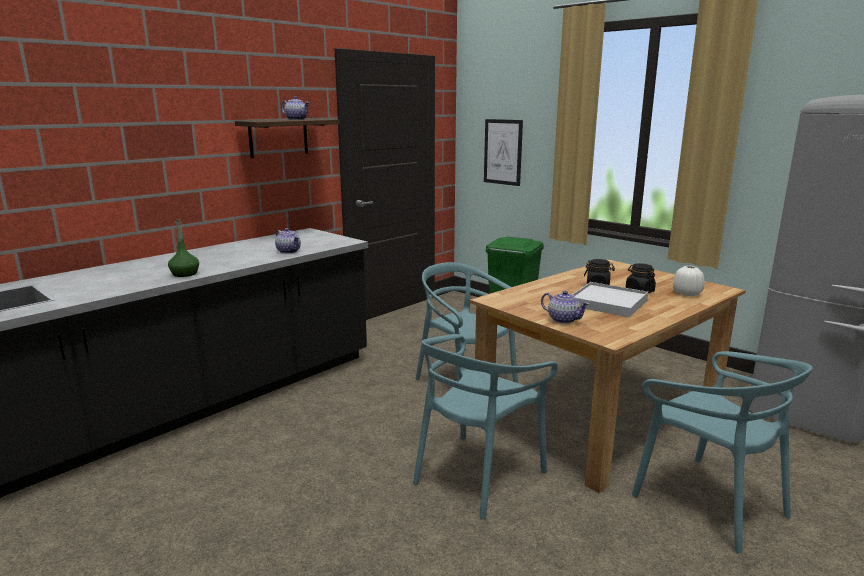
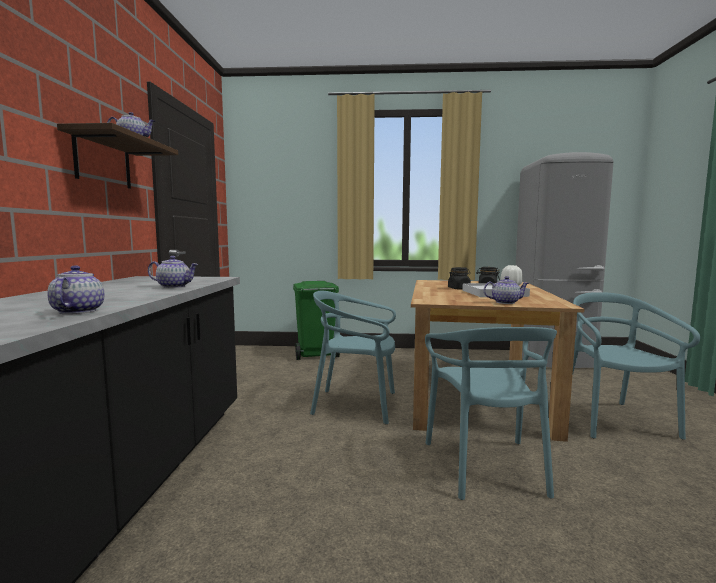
camera: 40 degrees left, 10 degrees down
(184, 274) = (77, 311): green bottle -> teapot
(503, 152) = (280, 212): picture -> none
(709, 502) = (614, 420): turquoise chair -> turquoise chair turned 105 degrees counterclockwise

